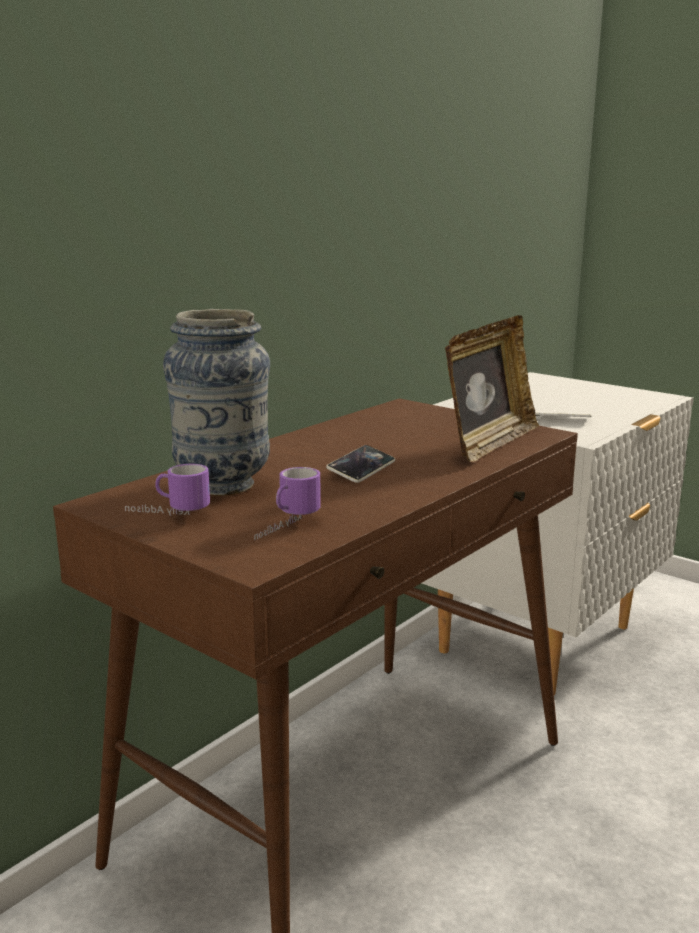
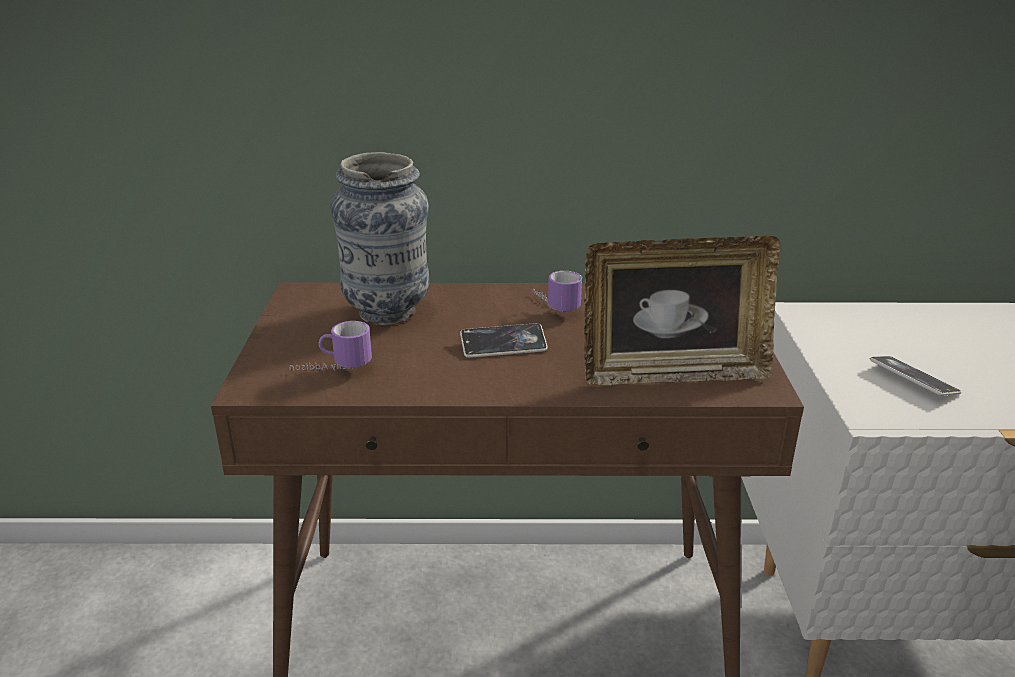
camera: 50 degrees right, 10 degrees up
(167, 514) = (305, 321): mug -> mug (552, 306)

